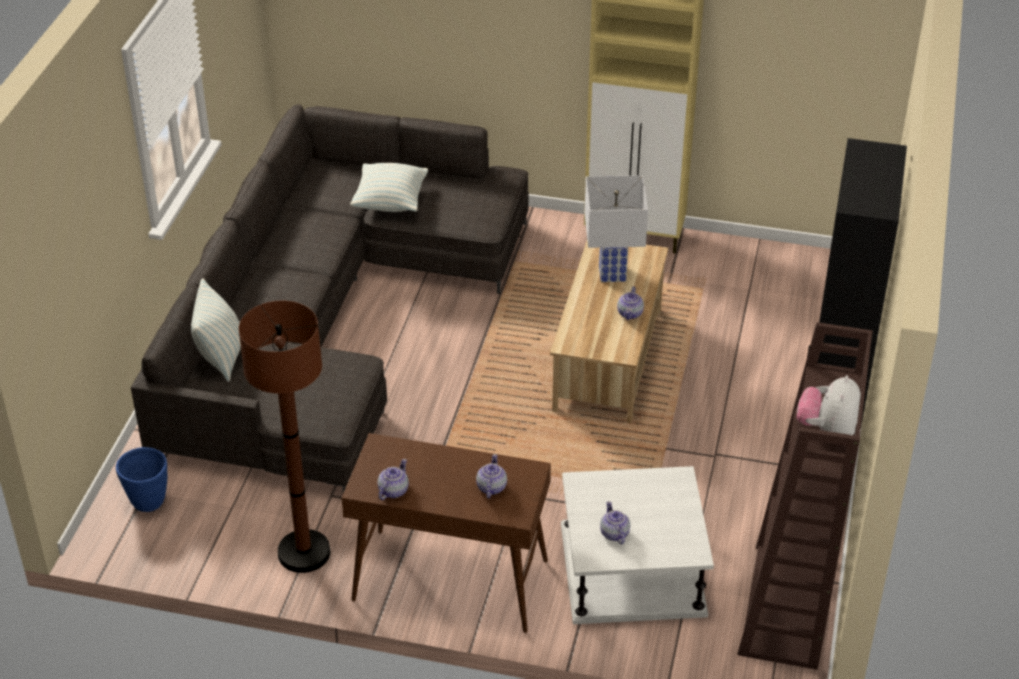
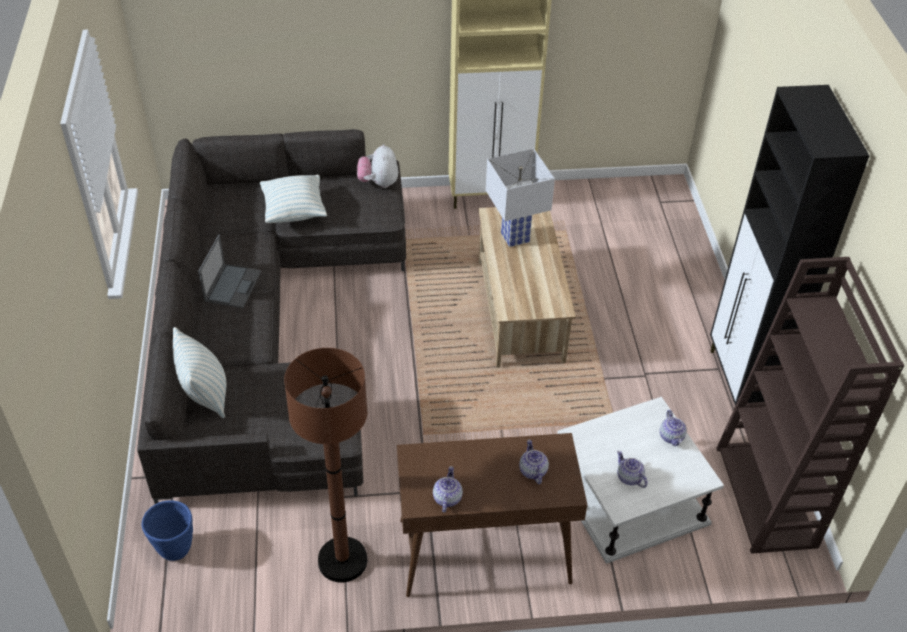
camera: 20 degrees left, 5 degrees up
(294, 261) = (233, 285): none -> laptop
(630, 313) = (547, 270): teapot -> teapot (672, 437)
(827, 430) = (839, 356): plush toy -> plush toy (378, 183)

